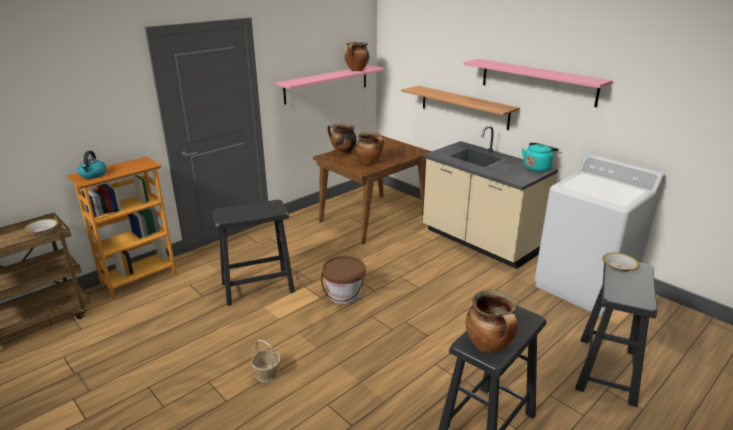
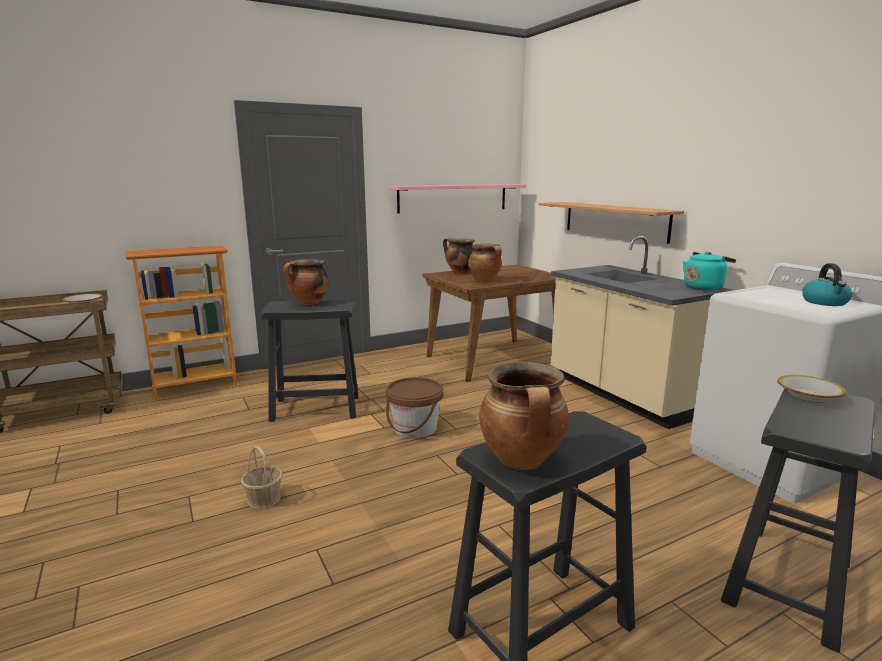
camera: 15 degrees right, 10 degrees down
(93, 175) = (151, 251): kettle -> kettle (825, 302)
(357, 70) = (490, 184): cooking pot -> cooking pot (308, 303)
(537, 81) = (707, 171): pink shelf -> none

